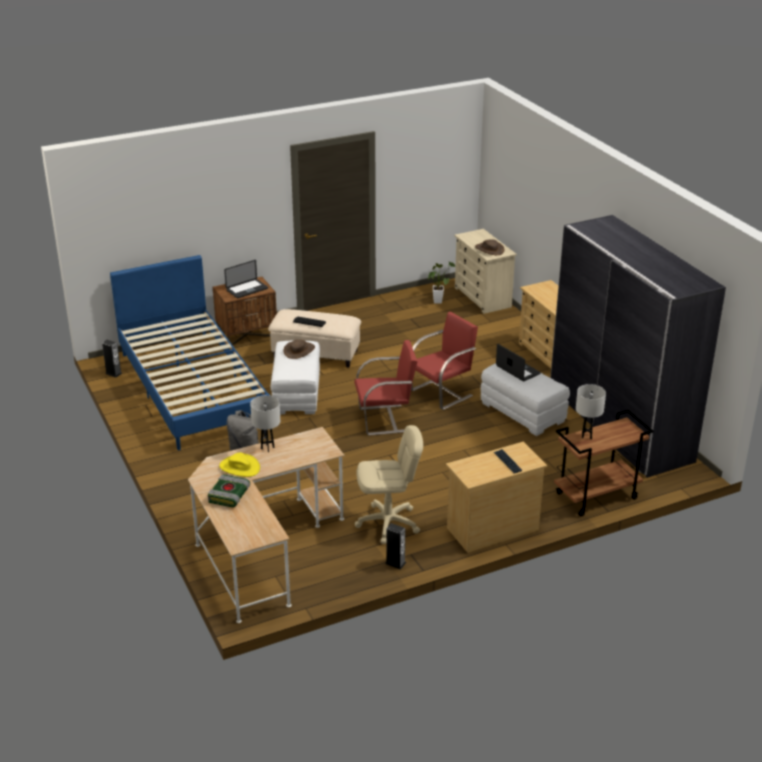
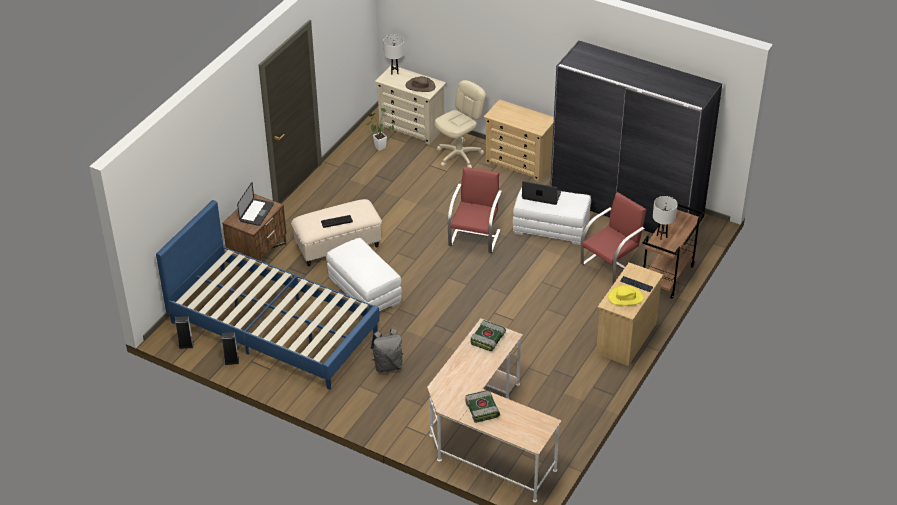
camera: 35 degrees left, 10 degrees up
(239, 467) = (462, 383): yellow hat -> yellow hat (625, 297)
(267, 448) = (463, 356): white table lamp -> white table lamp (394, 72)
(299, 350) = (358, 253): brown hat -> none
(307, 445) = (488, 339): none -> book
(385, 420) = (458, 283): red chair -> red chair (611, 265)
(388, 523) = (553, 370): beige office chair -> beige office chair (459, 156)
(395, 563) = (590, 399): speaker -> speaker (231, 361)

